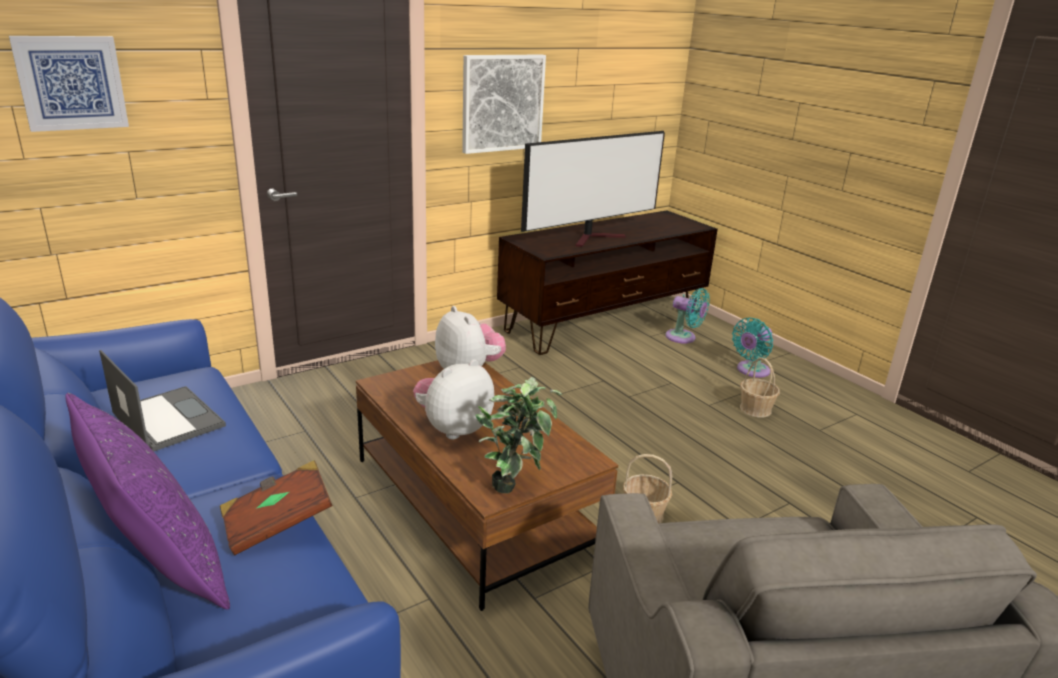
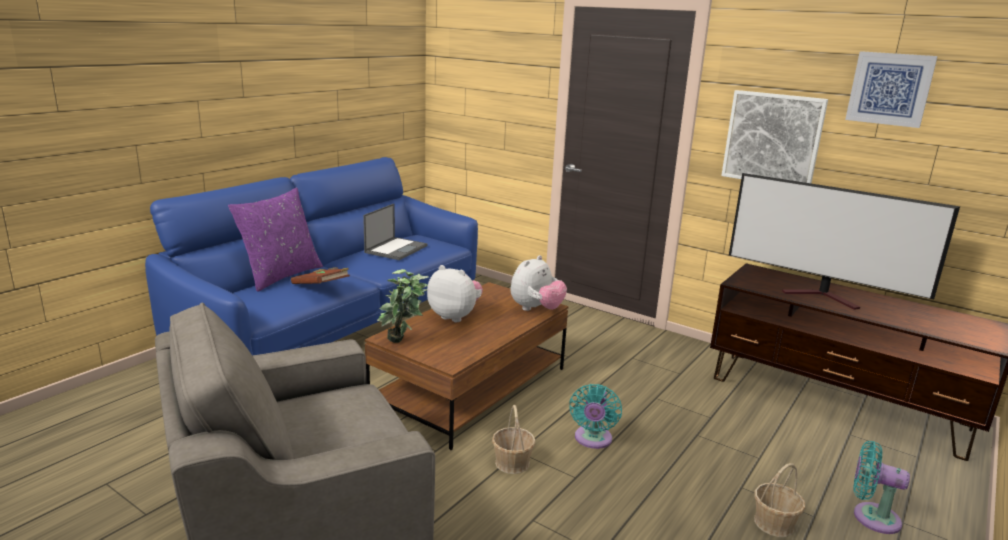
camera: 70 degrees right, 5 degrees down
(71, 83) = (487, 79): picture -> picture (890, 89)
(683, 338) = (882, 458): turquoise fan -> turquoise fan (592, 440)

